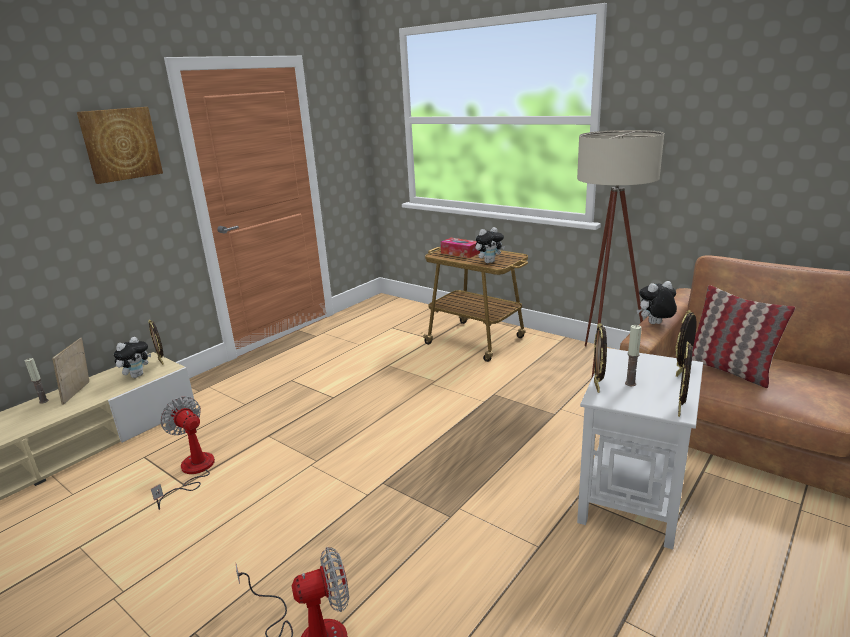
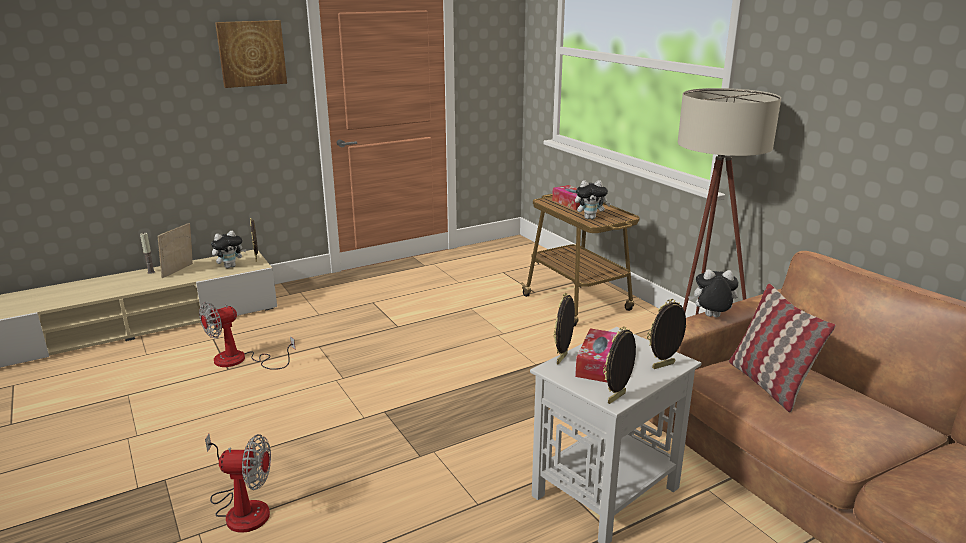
camera: 20 degrees right, 0 degrees up
(192, 472) = (240, 360): fan -> fan turned 105 degrees counterclockwise
(630, 383) = (598, 364): candle -> tissue box

